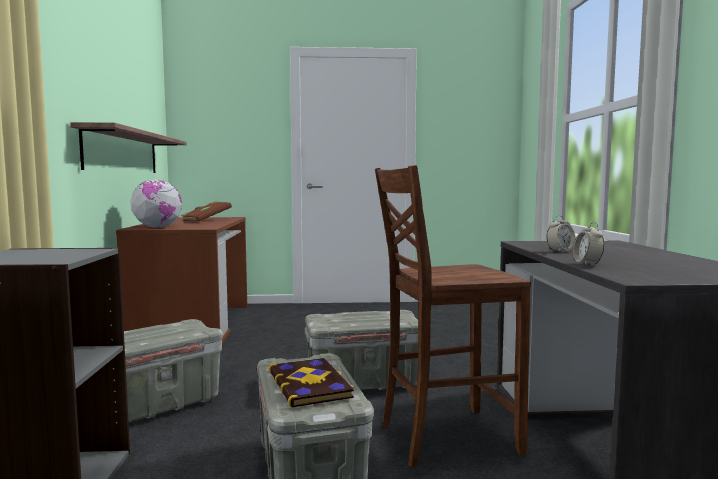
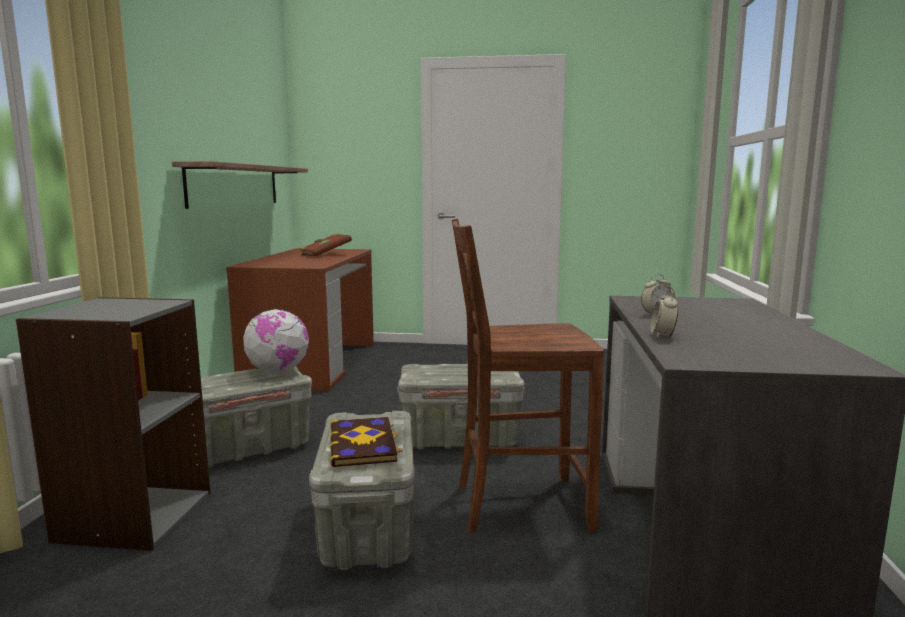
camera: 10 degrees right, 5 degrees up
(157, 227) = (268, 264): globe -> globe (278, 371)

